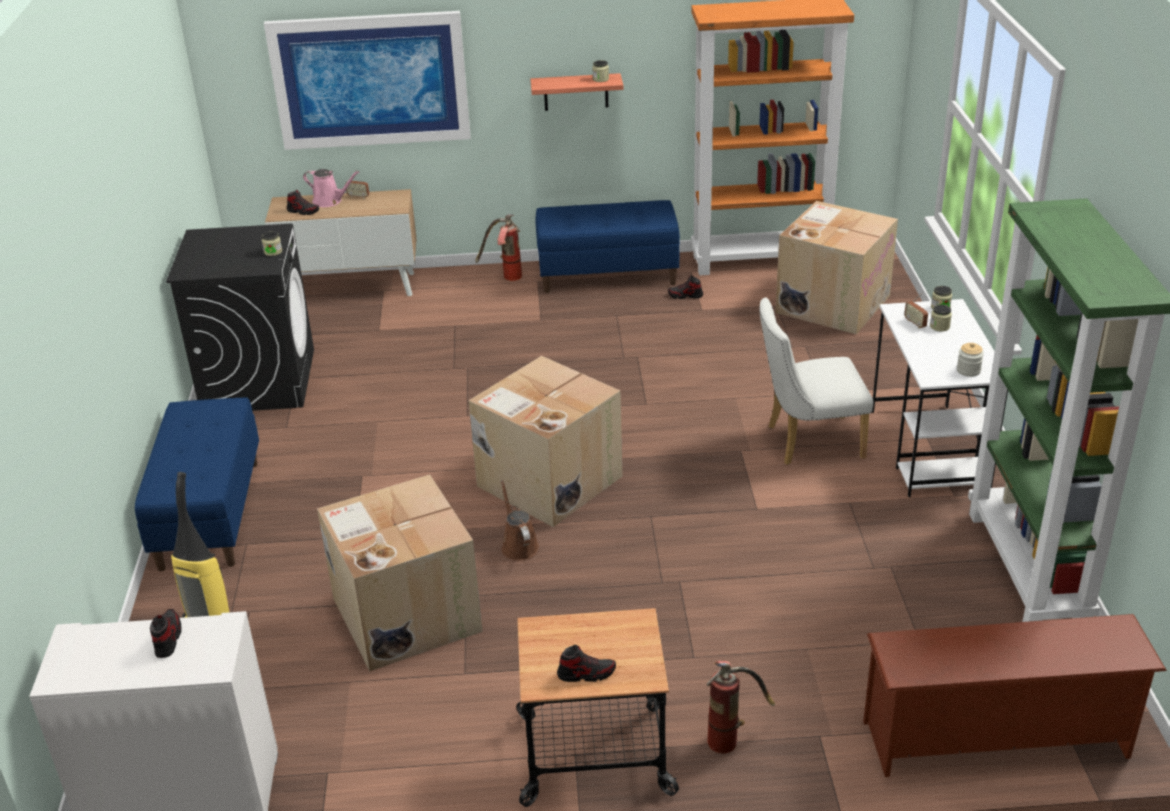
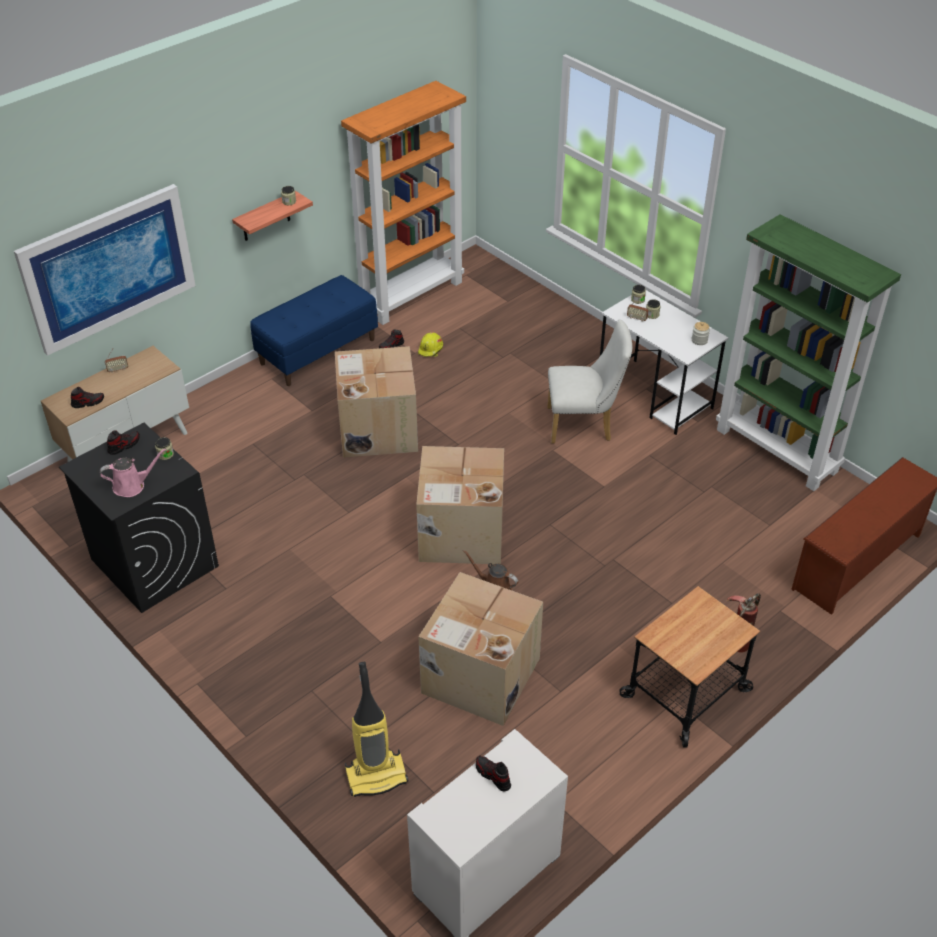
camera: 40 degrees left, 10 degrees up
(209, 514) = (254, 685): blue bench -> none
(330, 201) = (99, 384): pink watering can -> pink watering can (132, 485)
(505, 277) = (243, 385): fire extinguisher -> none
(586, 673) = (710, 647): shoe -> shoe (124, 445)
(722, 313) = (431, 349): none -> yellow hard hat
(807, 442) = (584, 425): white chair -> white chair turned 135 degrees counterclockwise
(832, 303) = (492, 311): cardboard box -> cardboard box (377, 428)

